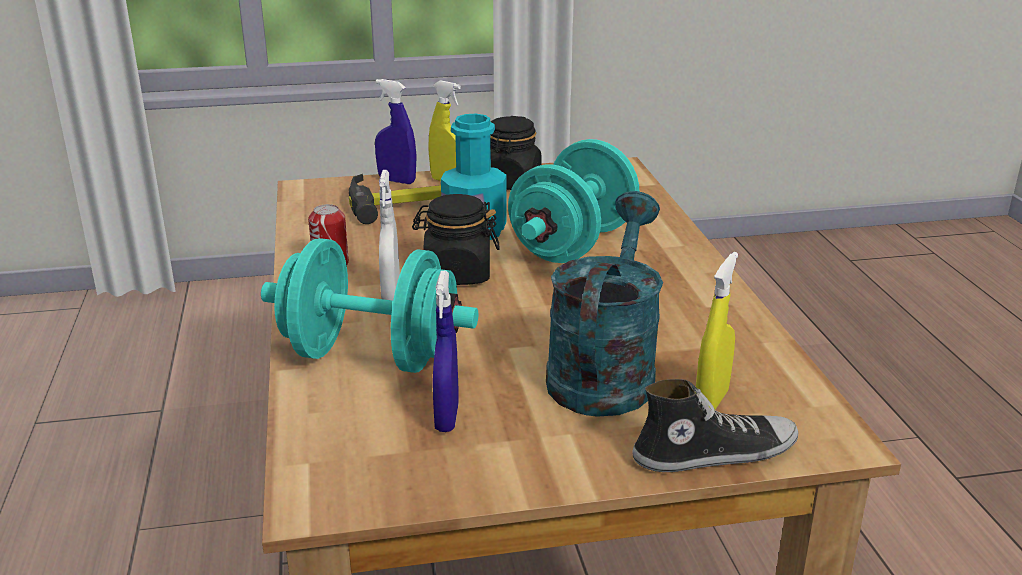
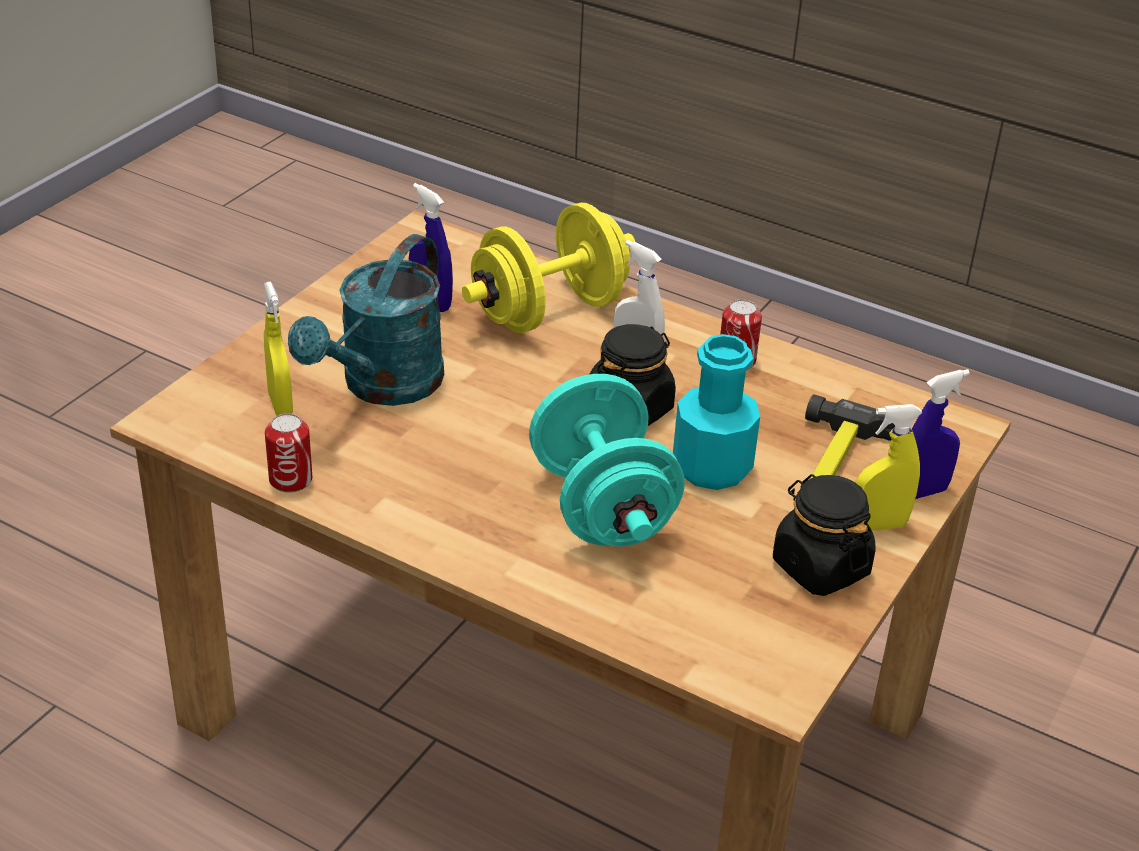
camera: 130 degrees right, 10 degrees up
(371, 356) = (549, 311): turquoise dumbbell -> yellow dumbbell
(604, 371) = (382, 387): turquoise watering can -> turquoise watering can turned 60 degrees clockwise
(714, 453) = (239, 368): shoe -> none
(765, 345) = (290, 480): none -> can

